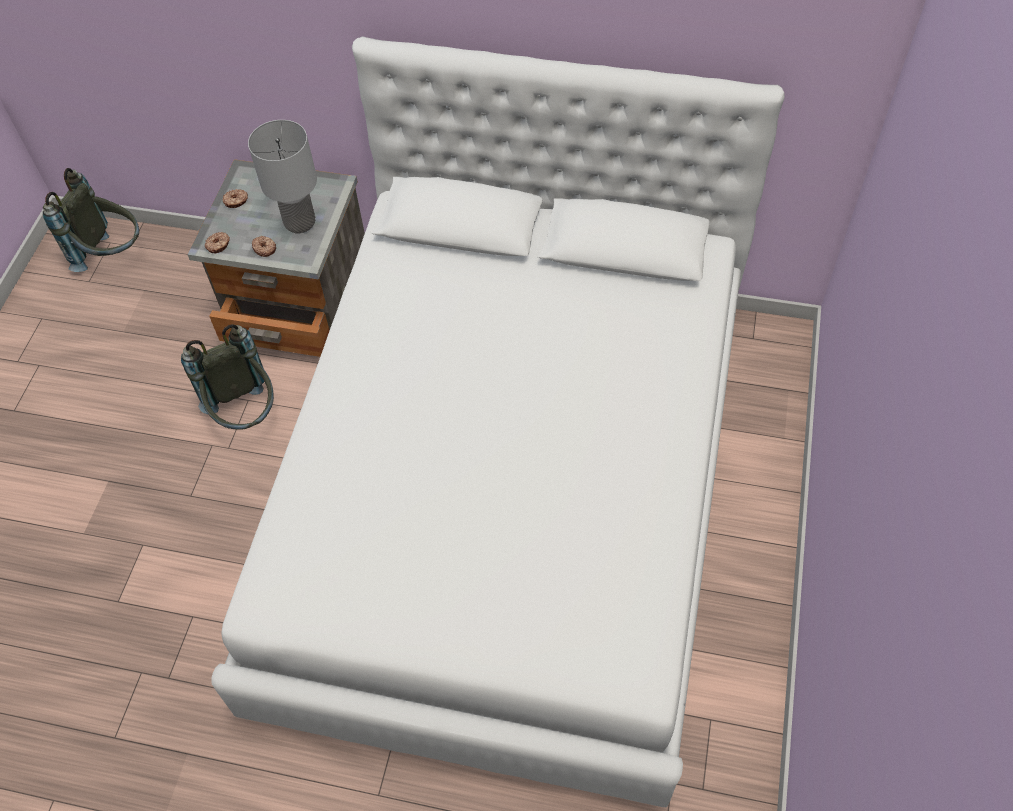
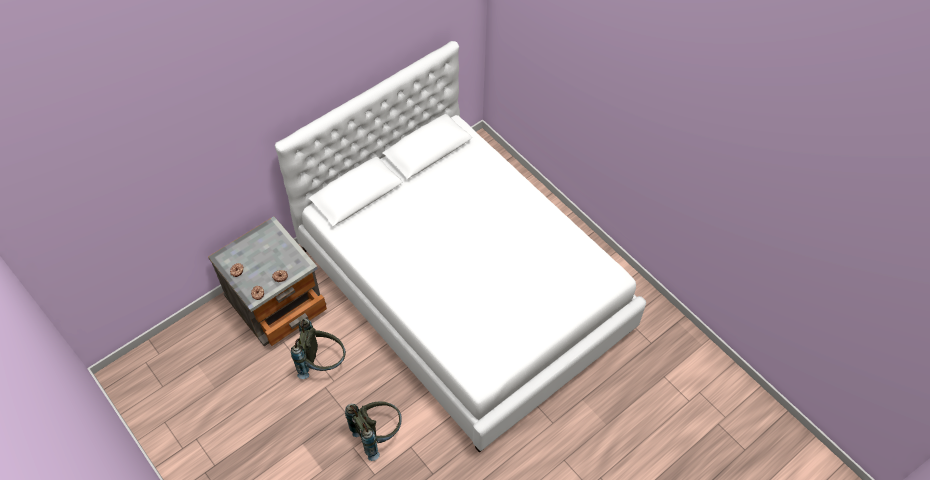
camera: 55 degrees left, 0 degrees up
(113, 255) = (157, 365): grey backpack -> grey backpack (377, 434)
(300, 224) = (280, 255): grey table lamp -> none

